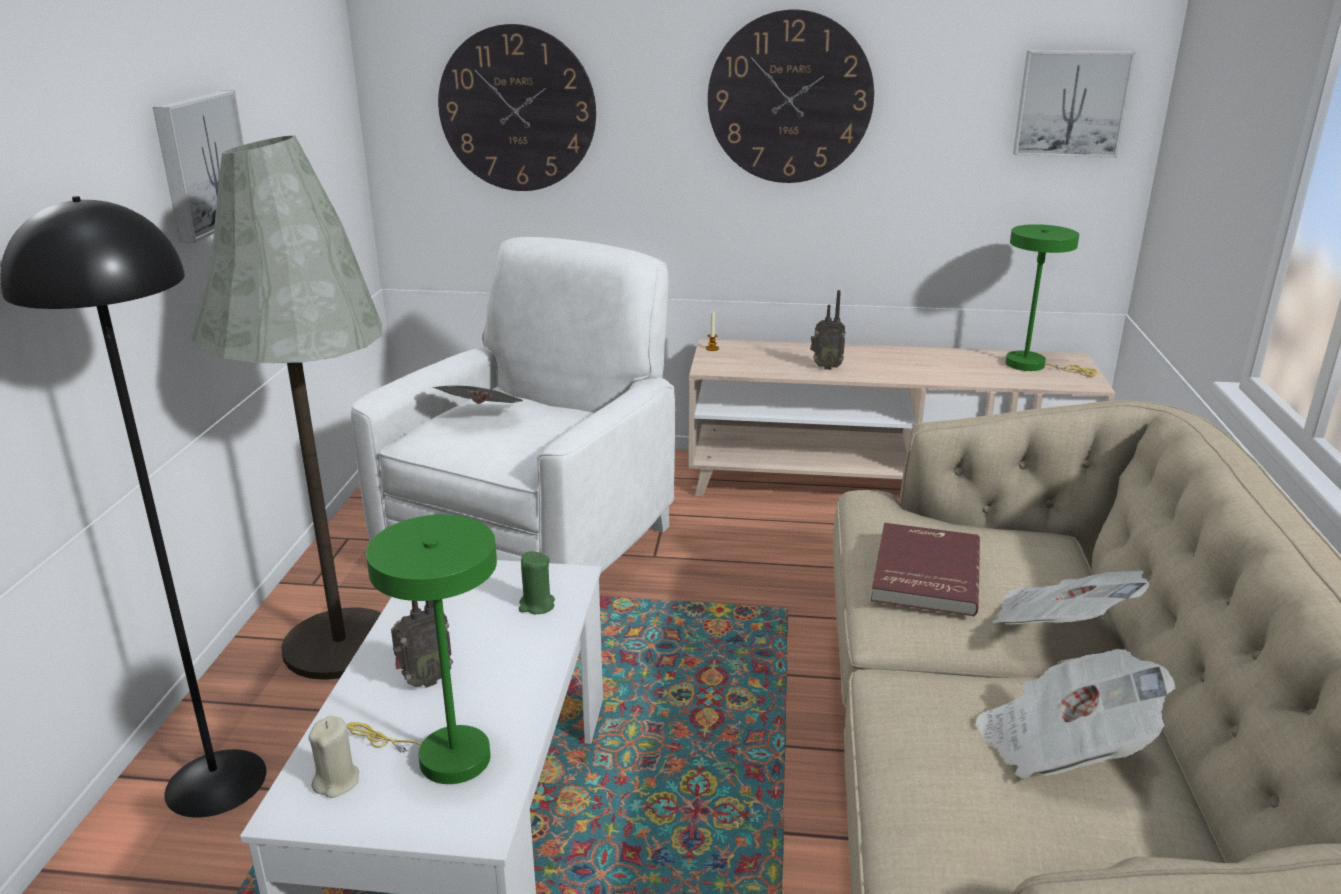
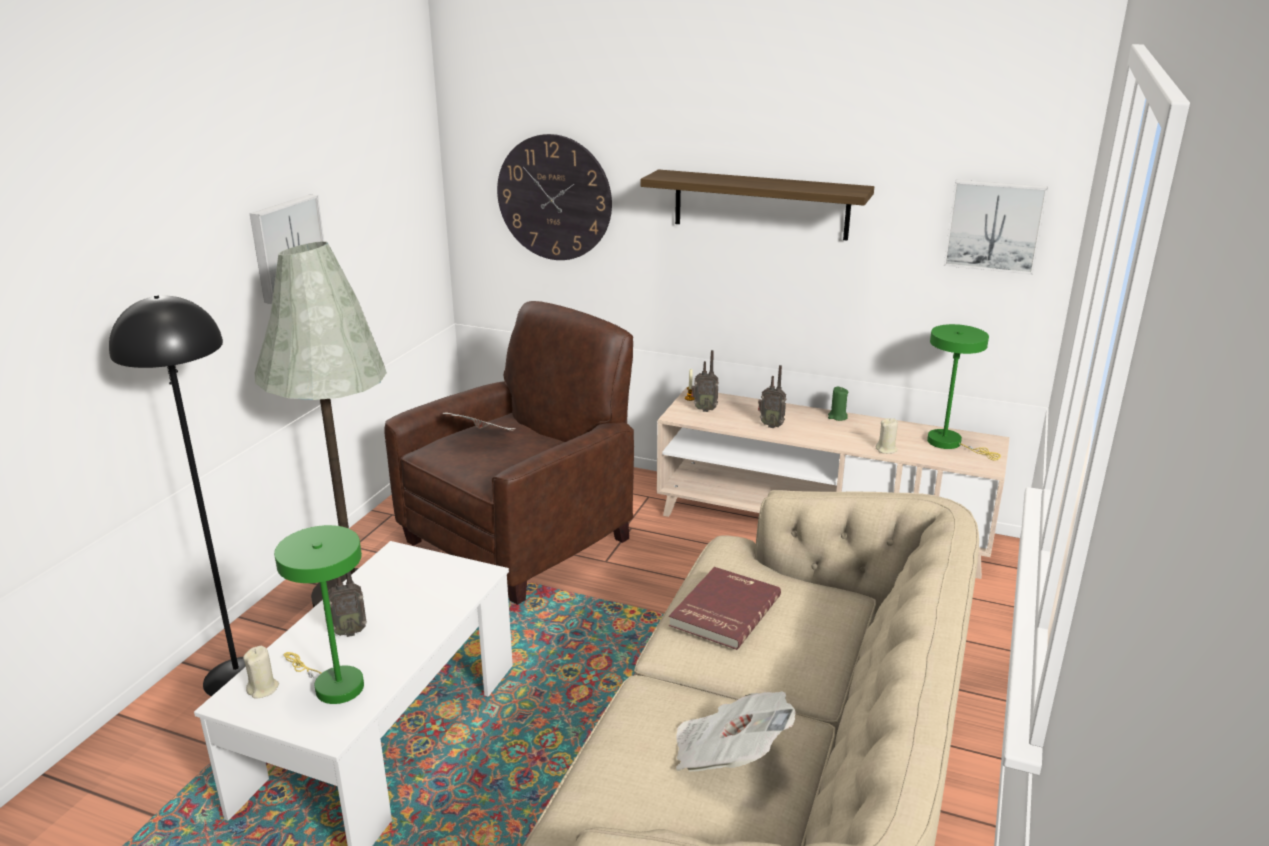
camera: 15 degrees right, 0 degrees up
(534, 545) = (520, 539): white armchair -> brown armchair
(536, 605) = (448, 590): green candle -> green candle (837, 417)
(737, 358) = (704, 409): none -> radio
(790, 98) = (760, 204): wall clock -> shelf
(971, 378) = (886, 449): none -> beige candle
(1059, 628) = (795, 670): newspaper -> none

